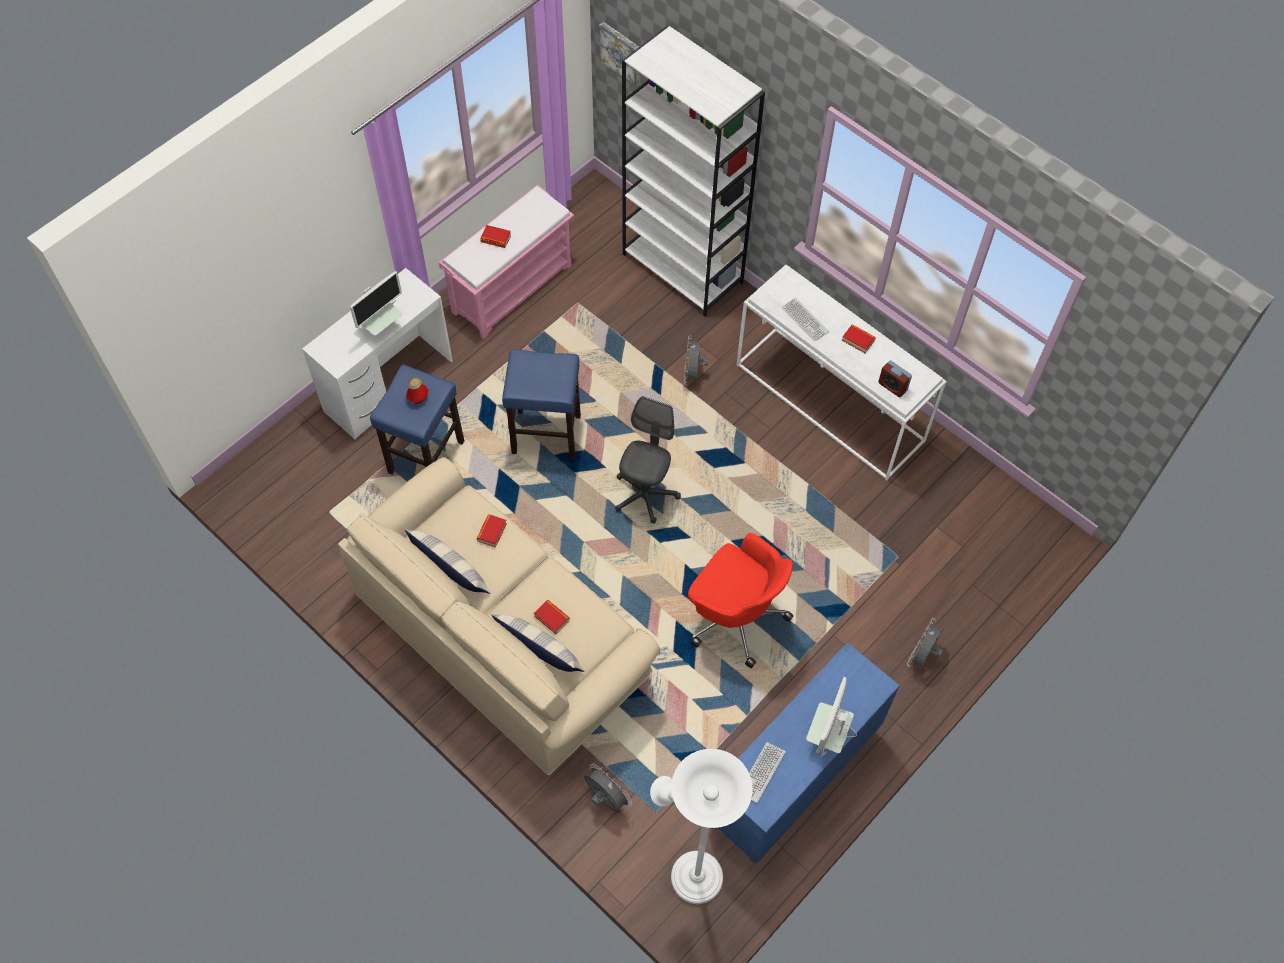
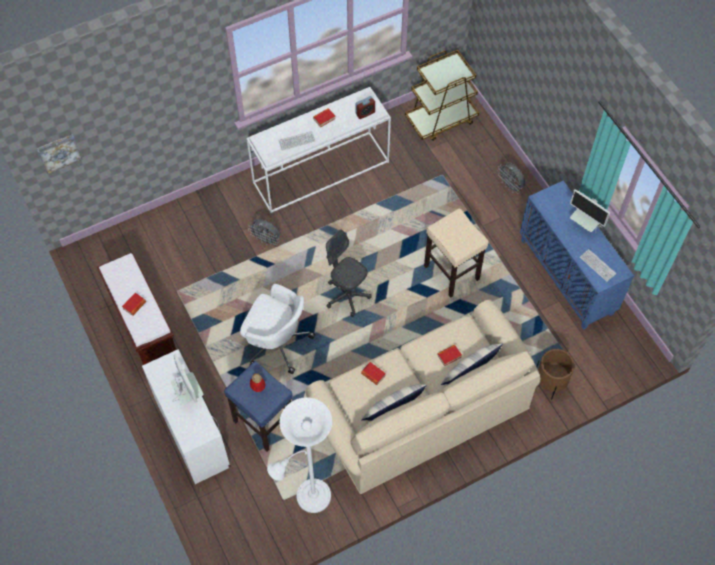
camera: 70 degrees left, 0 degrees up
(512, 287) = (144, 328): pink bench -> brown bench
(545, 434) = (276, 342): blue stool -> white office chair
(605, 798) = (550, 382): grey fan -> brown planter
(683, 268) = (179, 219): white bookcase -> none
(691, 873) = (609, 349): white floor lamp -> white floor lamp (309, 498)
(735, 616) = (452, 273): red office chair -> beige stool
(997, 528) = (441, 119): none -> brown cart

